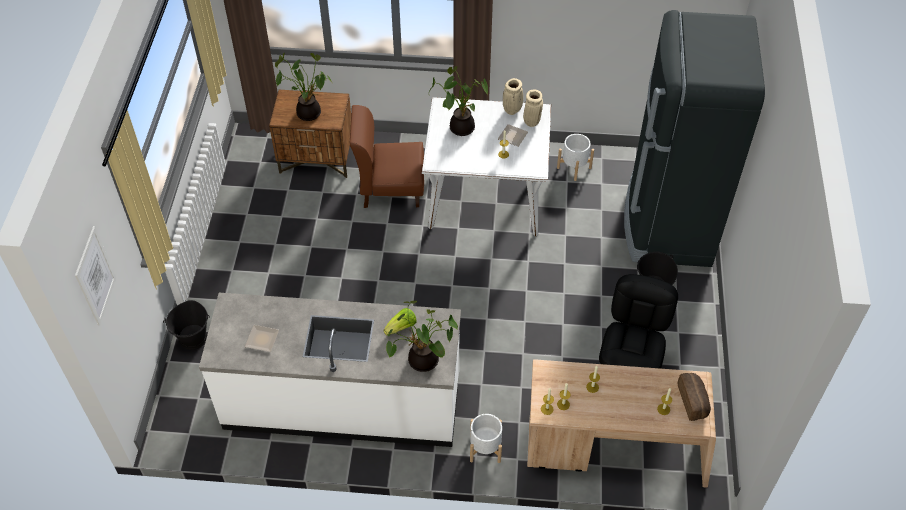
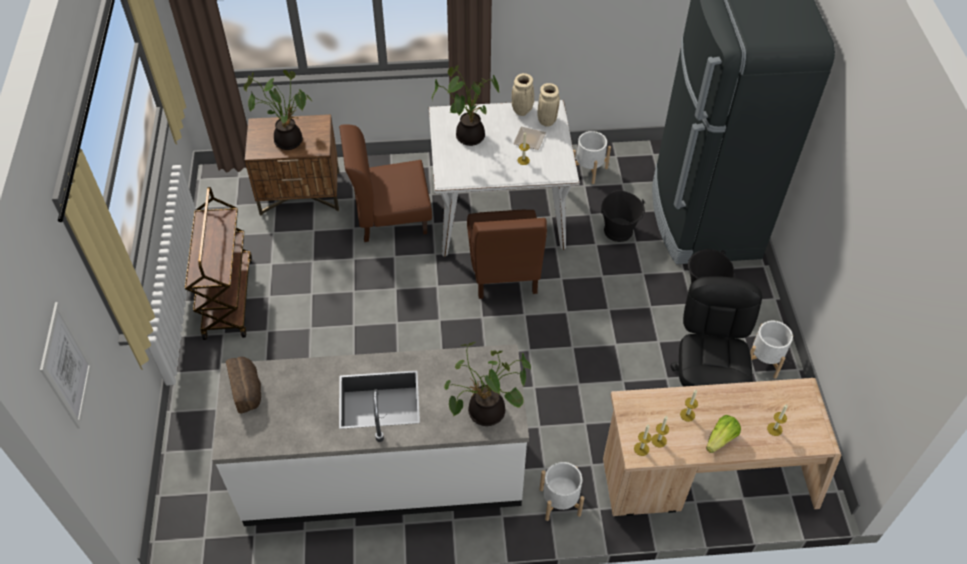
camera: 10 degrees left, 0 degrees up
(193, 338) = (190, 420): black bucket -> black bucket (618, 231)
(240, 240) = (227, 297): none -> brown cart
(261, 338) = (284, 413): plate -> none
(401, 327) = (452, 375): lettuce -> lettuce (721, 439)
(479, 248) = (504, 270): none -> brown chair
(691, 356) = (764, 360): none -> white planter
(693, 401) = (806, 414): bread -> bread (248, 390)

